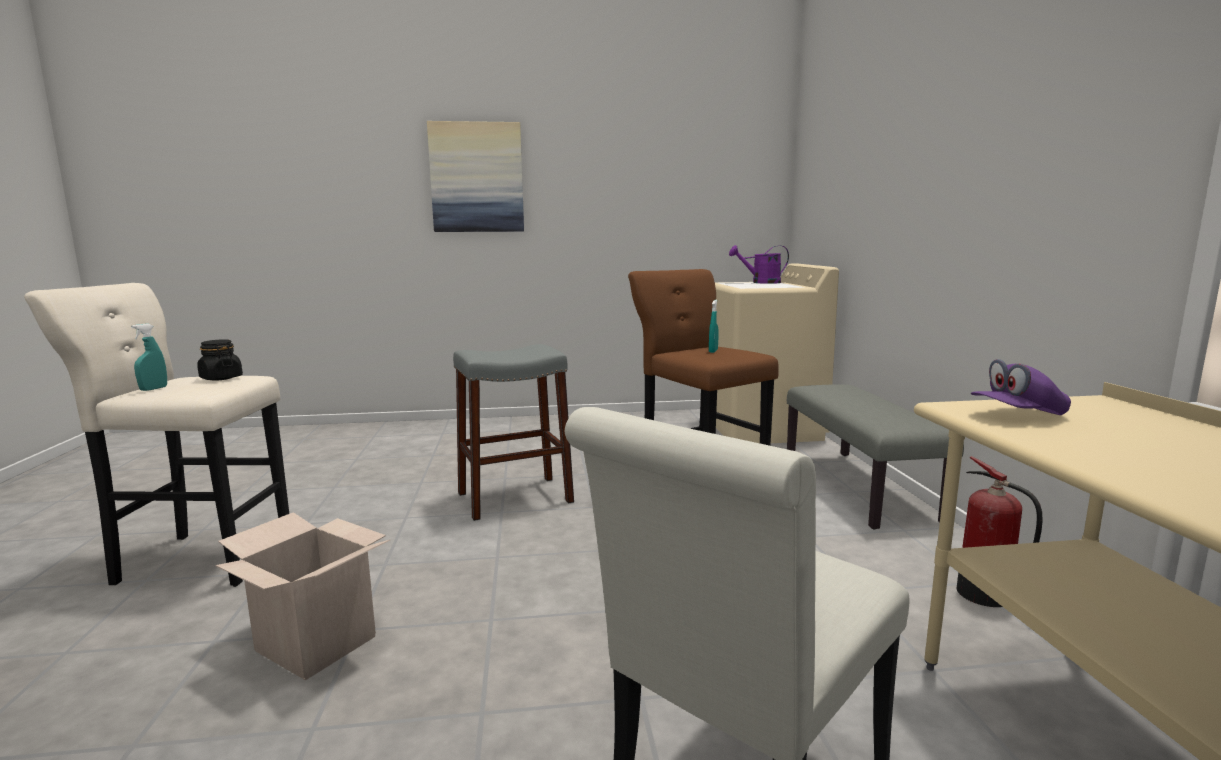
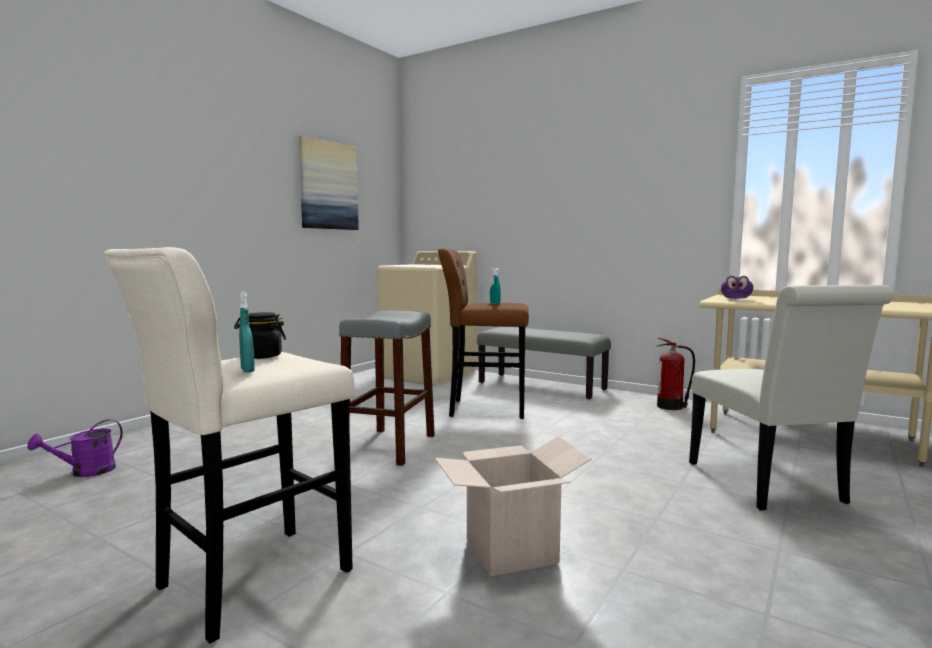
camera: 50 degrees left, 5 degrees down
(477, 178) = (181, 160): picture -> picture (328, 186)
(761, 282) = (413, 264): purple watering can -> purple watering can (85, 472)

